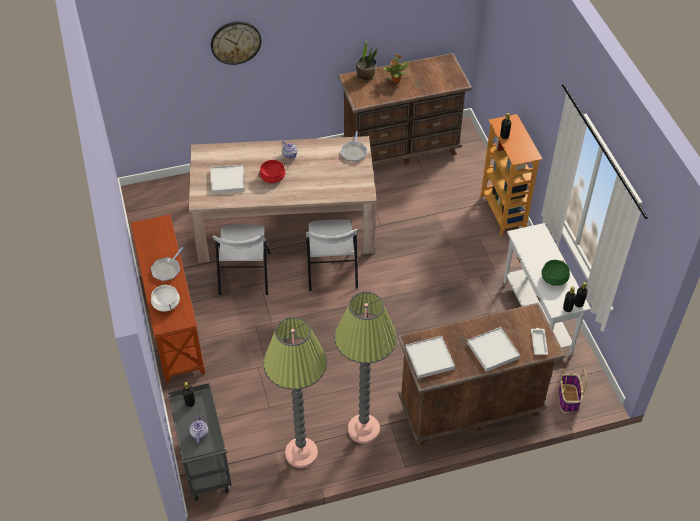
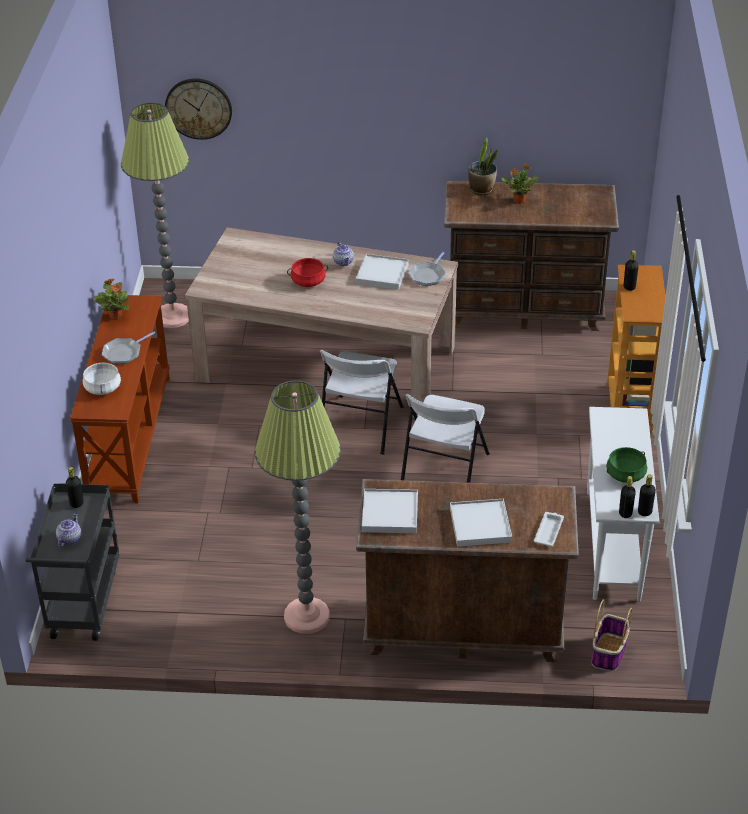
camera: 20 degrees right, 10 degrees down
(145, 239) = (115, 316): none -> potted plant
(227, 180) = (249, 274): white tray -> white tray (382, 274)
(235, 42) = (308, 103): wall clock -> wall clock (198, 108)
(244, 273) = (246, 405): white chair -> white chair (444, 471)
(301, 453) = (211, 622): floor lamp -> floor lamp (172, 316)

